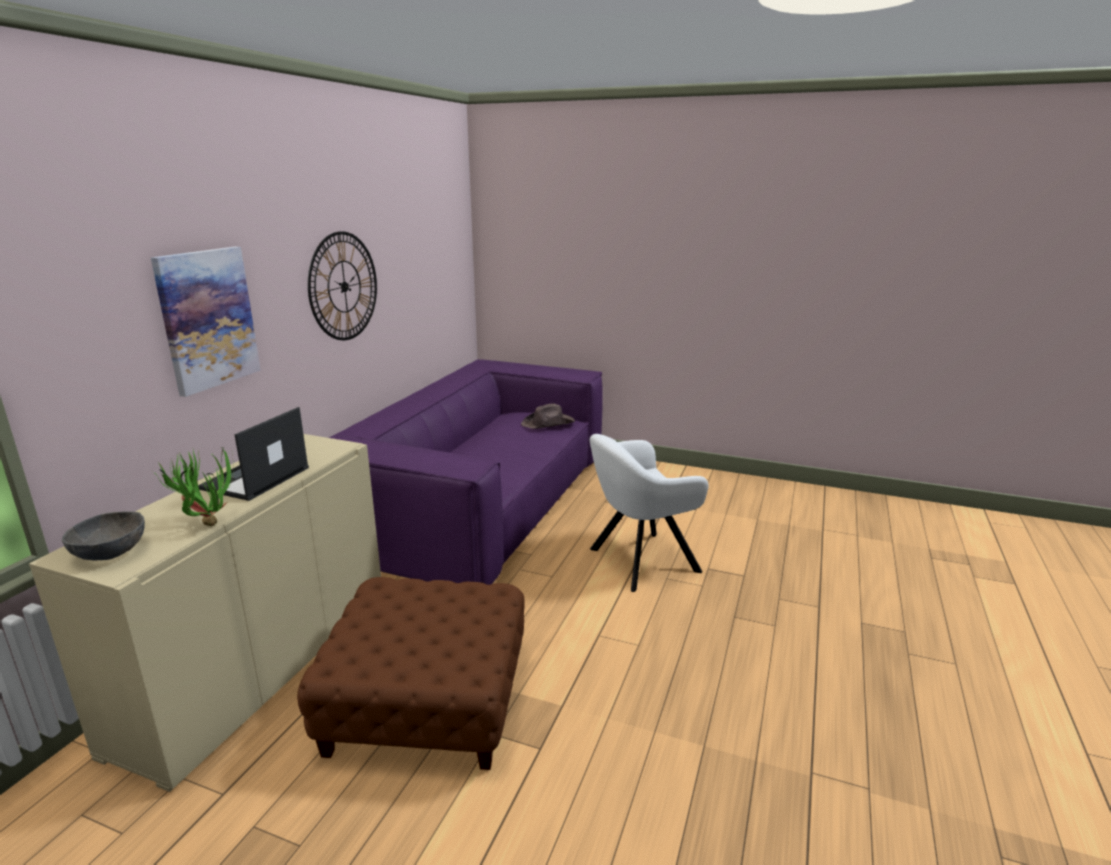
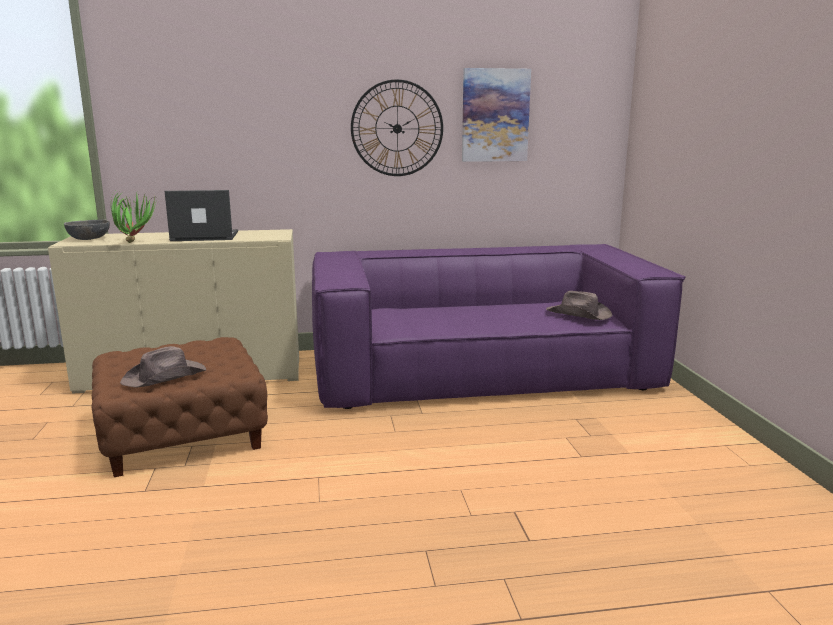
camera: 60 degrees right, 5 degrees down
(207, 319) = (244, 128): picture -> picture (495, 115)
(457, 639) = (165, 377): none -> brown hat
(638, 561) = (475, 465): white armchair -> none

